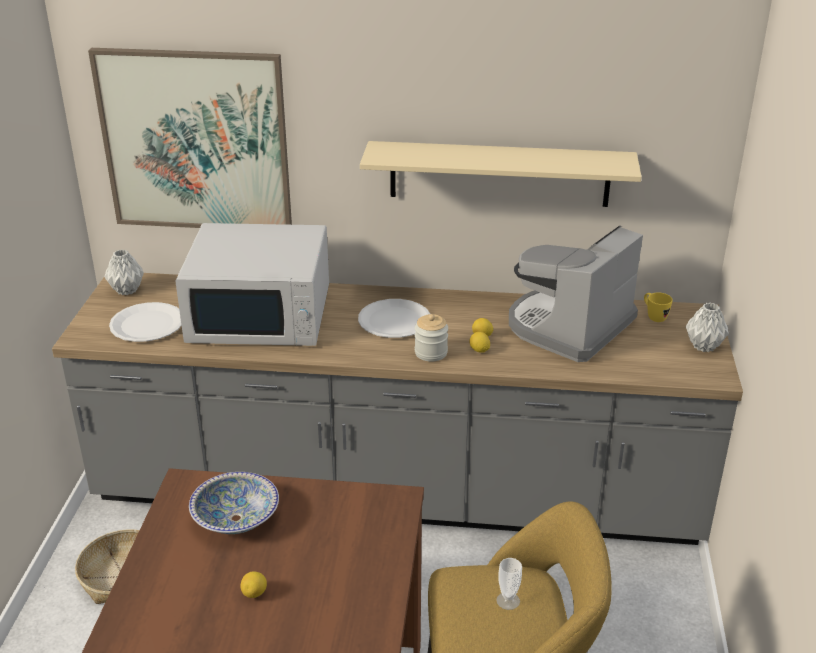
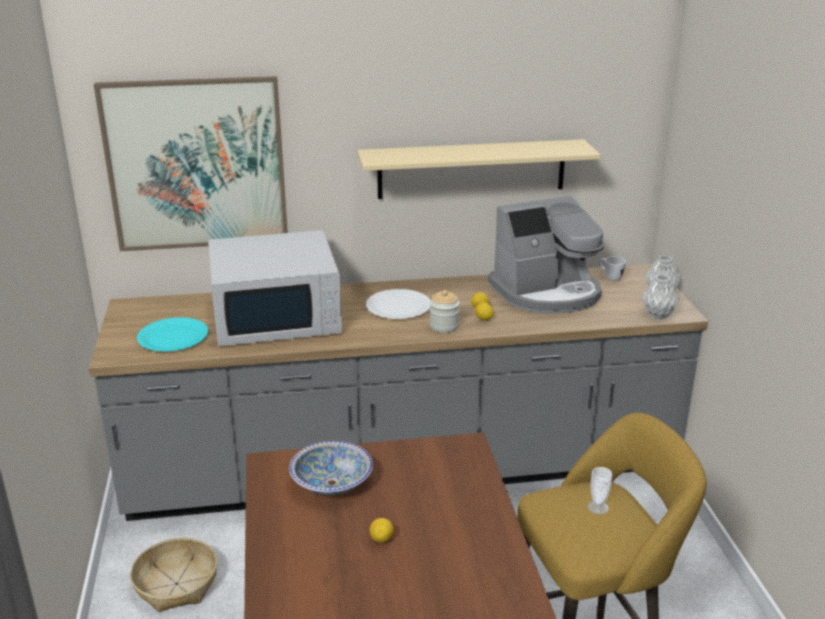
camera: 15 degrees left, 5 degrees down
(126, 290) = (137, 312): grey vase -> grey vase (657, 314)
(147, 324) = (173, 337): white plate -> turquoise plate
(569, 327) = (547, 293): coffee machine -> coffee machine turned 135 degrees counterclockwise
(654, 317) = (610, 278): yellow mug -> white mug

